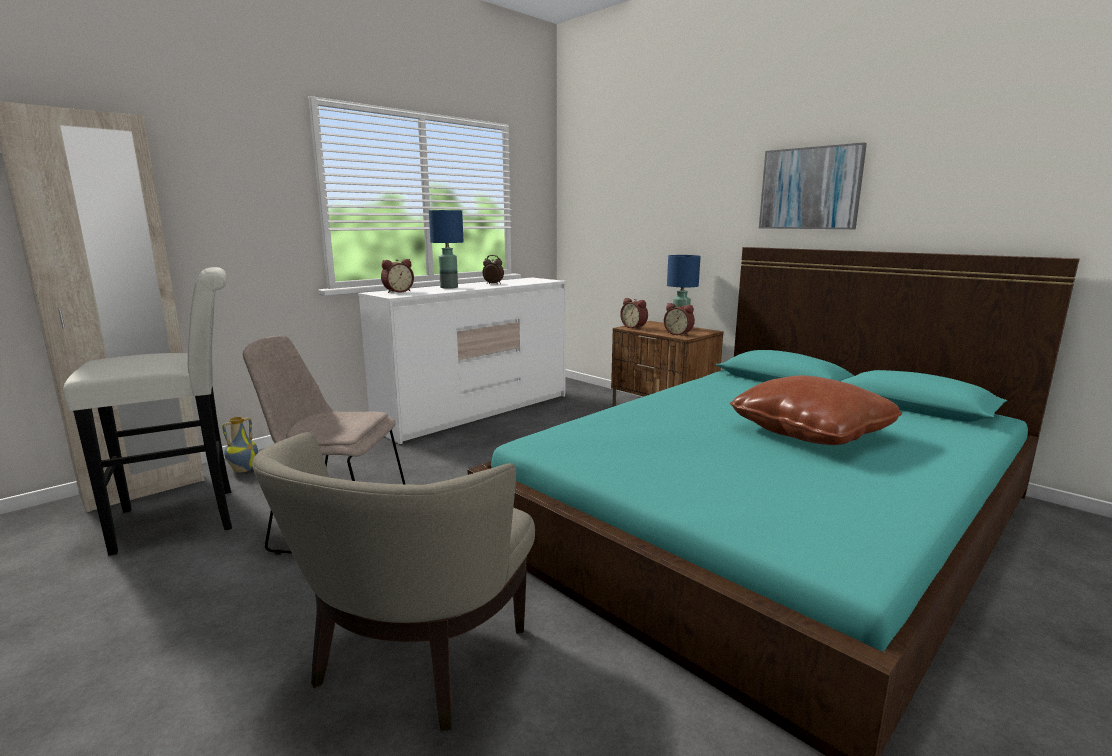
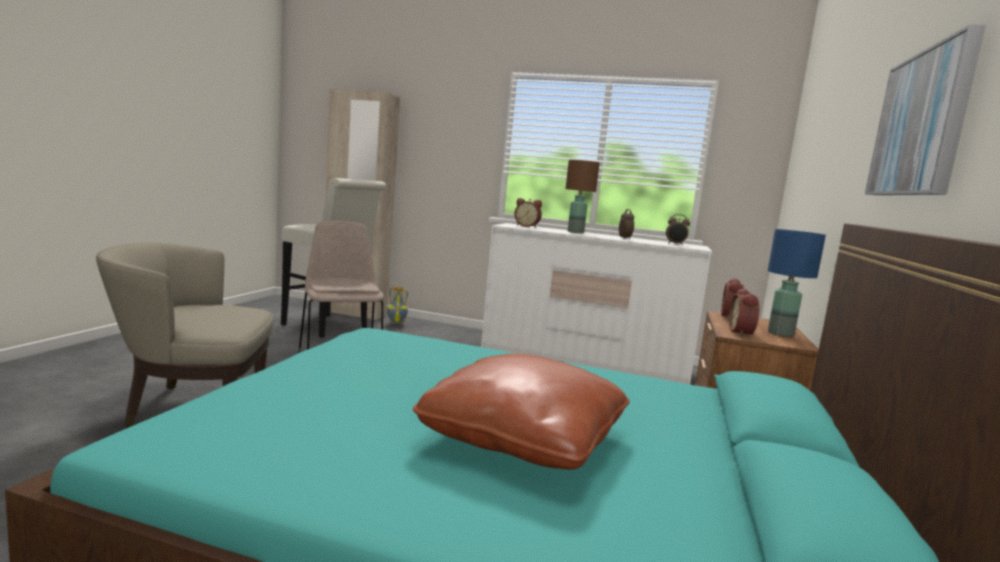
camera: 60 degrees right, 5 degrees down
(448, 287) = (575, 232): blue table lamp -> brown table lamp
(528, 280) = (675, 244): none -> alarm clock

